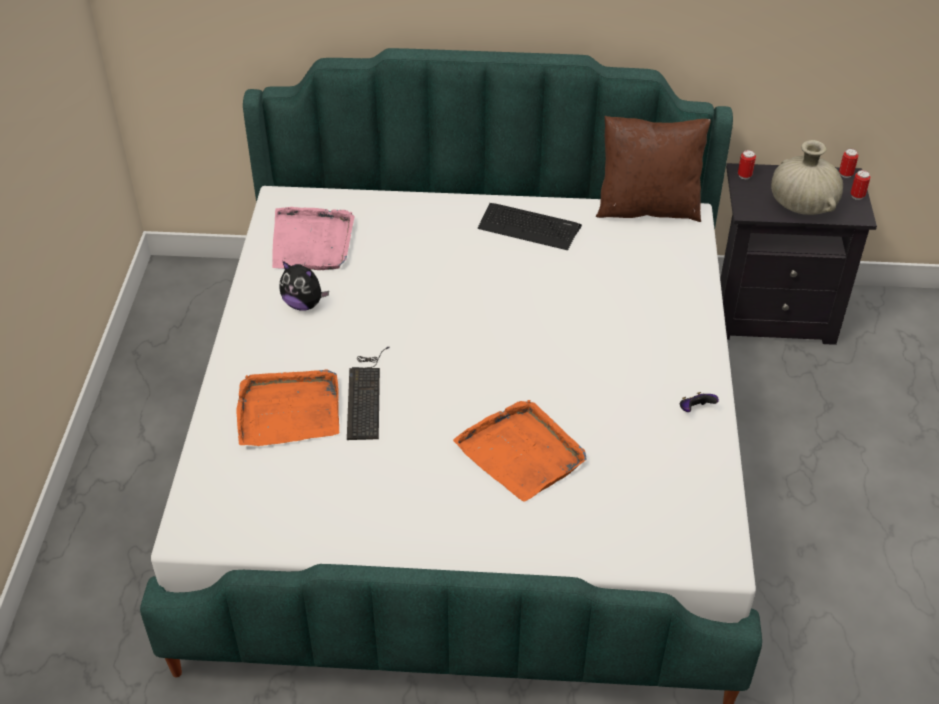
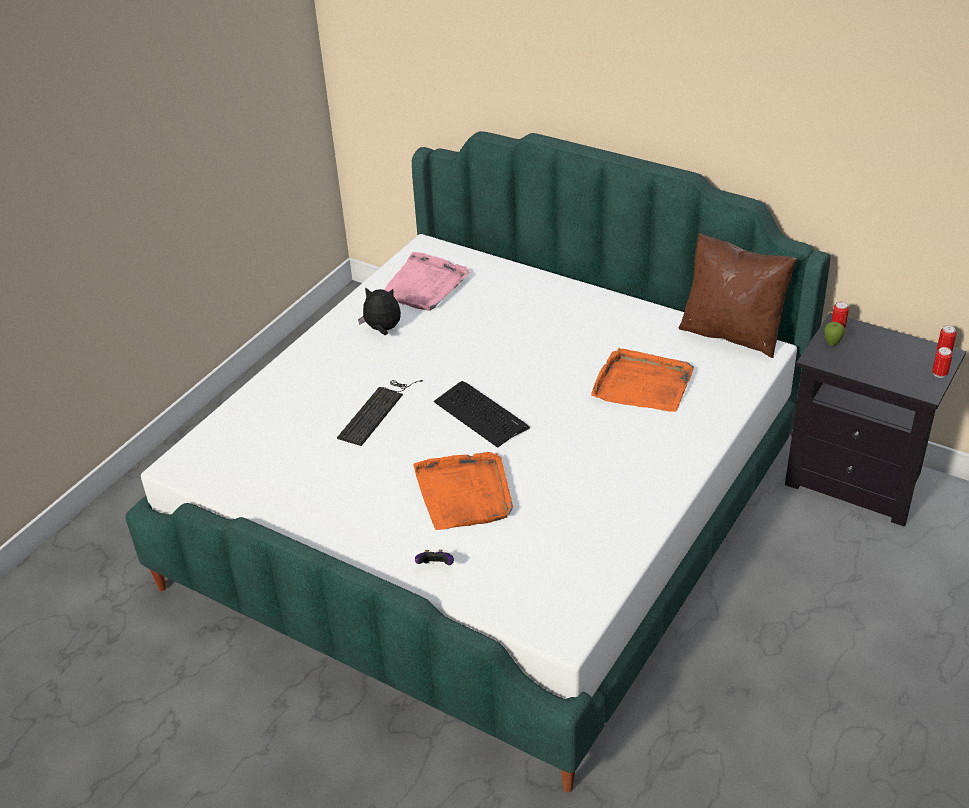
camera: 30 degrees right, 5 degrees down
(288, 411) = (311, 404): orange tray -> orange tray (642, 384)
(304, 304) = (383, 330): plush toy -> plush toy turned 135 degrees clockwise
(529, 227) = (611, 321): keyboard -> keyboard (481, 415)
(695, 410) = (640, 509): game controller -> game controller (436, 566)
(751, 193) = (832, 344): none -> apple
(802, 205) = (874, 367): beige vase -> none

